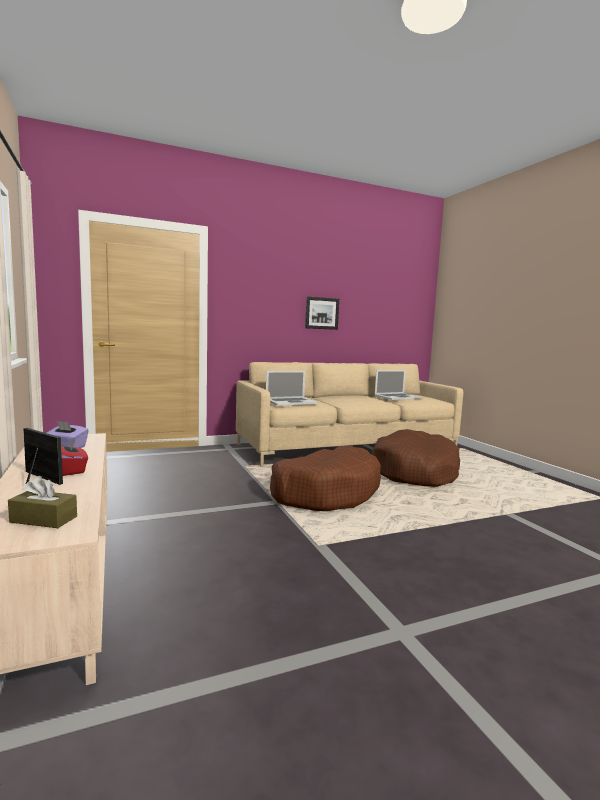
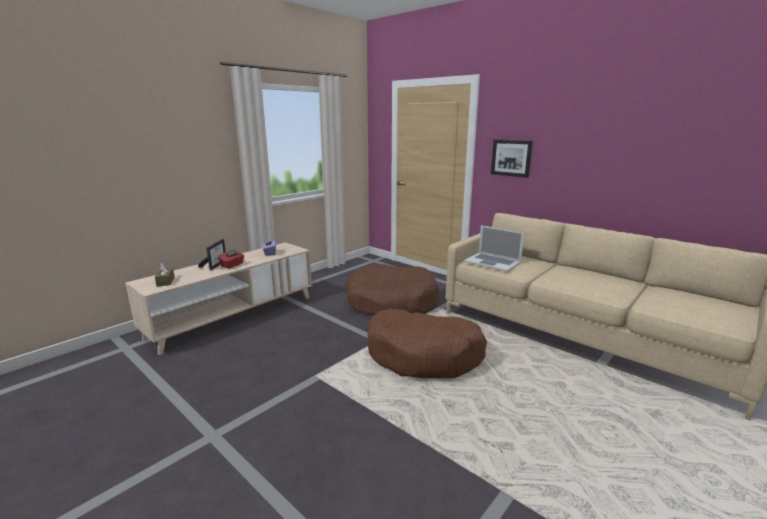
camera: 65 degrees right, 10 degrees up
(321, 313) = (604, 161): picture -> picture (511, 158)
(397, 397) = (665, 297): laptop -> none
(415, 472) = (566, 396): brown dog bed -> brown dog bed (391, 302)

